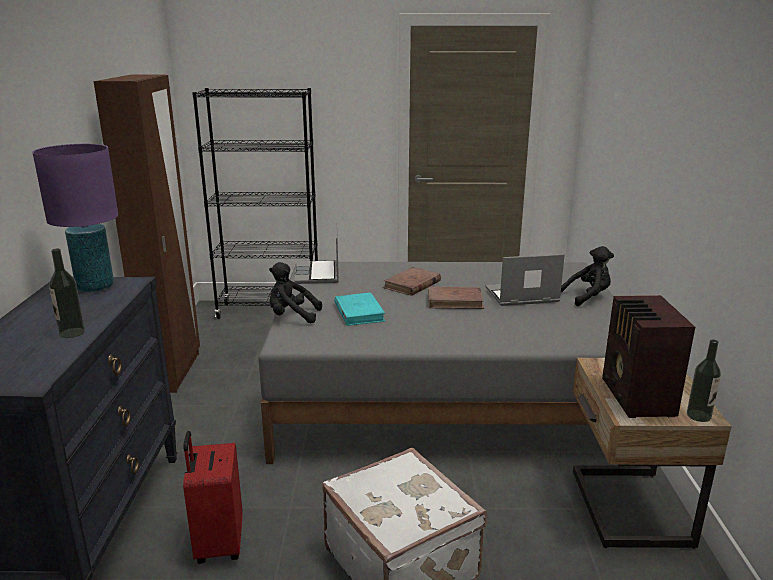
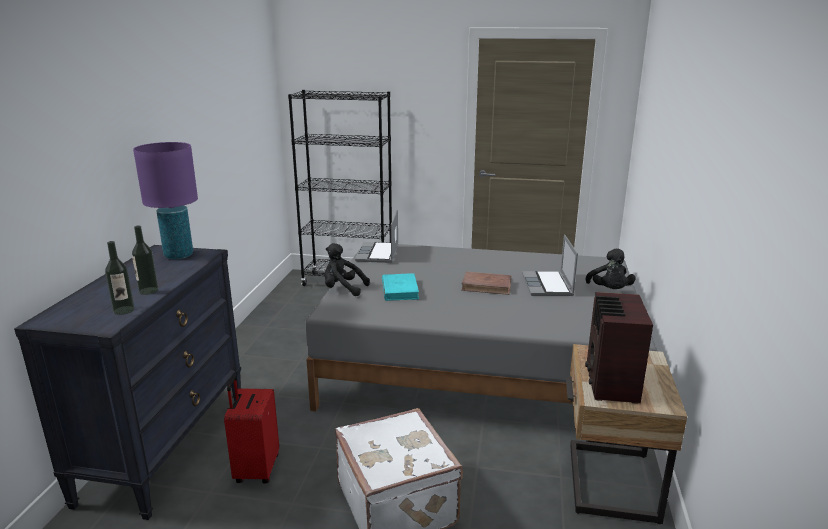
camera: 10 degrees right, 0 degrees up
(173, 372) = (256, 328): brown wardrobe -> none
(412, 284) = (455, 268): brown book -> none
(521, 296) = (548, 285): laptop -> laptop turned 90 degrees counterclockwise
(587, 297) = (609, 290): black plush toy -> black plush toy turned 90 degrees clockwise
(698, 415) = (660, 404): bottle -> bottle (124, 310)

